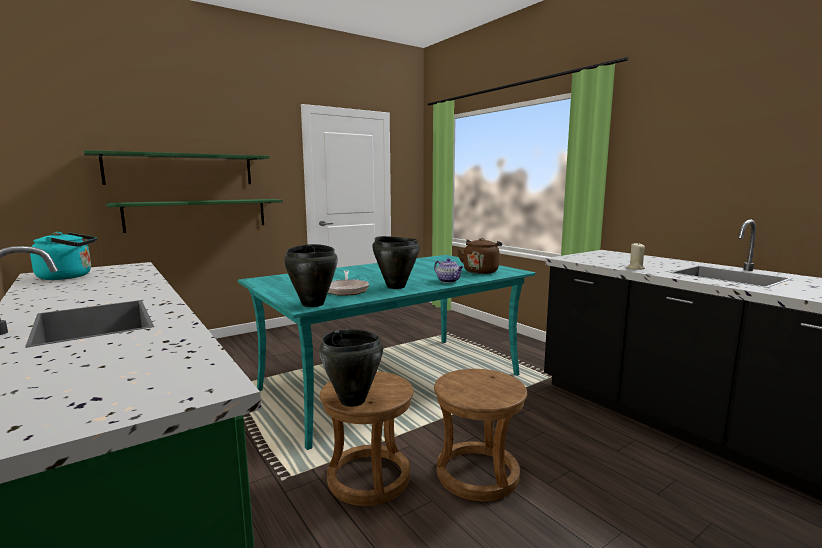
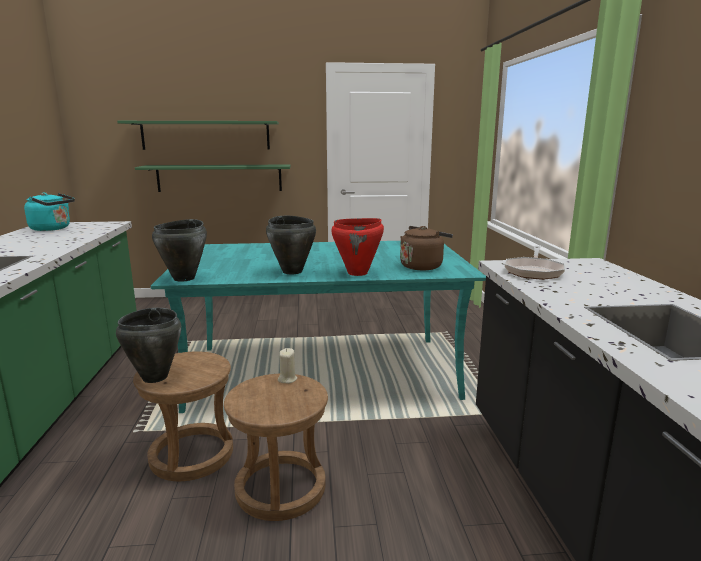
camera: 30 degrees right, 5 degrees up
(346, 290) = (244, 268): frying pan -> frying pan (533, 271)
(448, 281) = (358, 273): teapot -> red cooking pot
(635, 268) = (551, 293): beige candle -> beige candle (287, 379)

